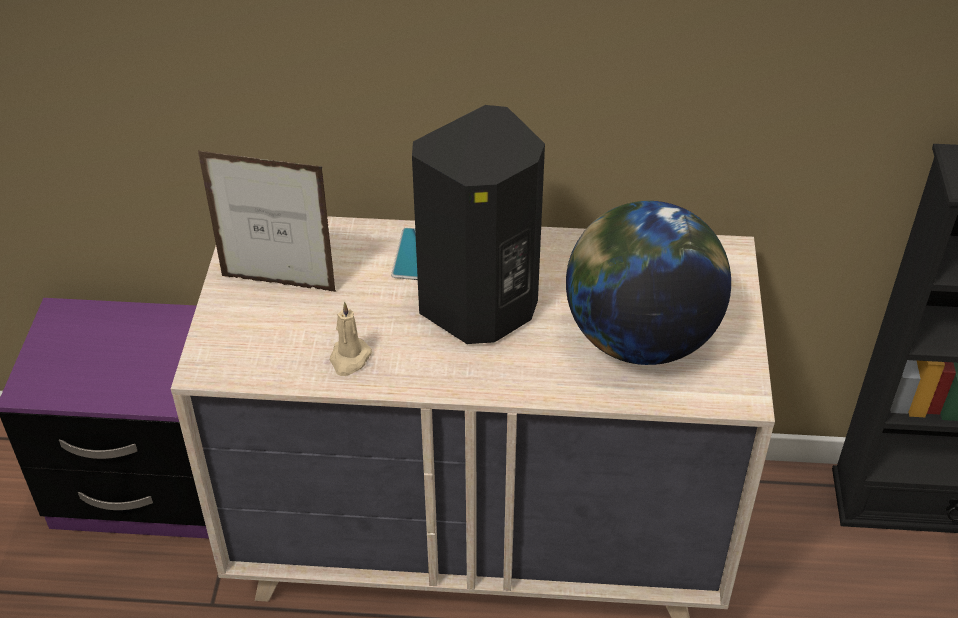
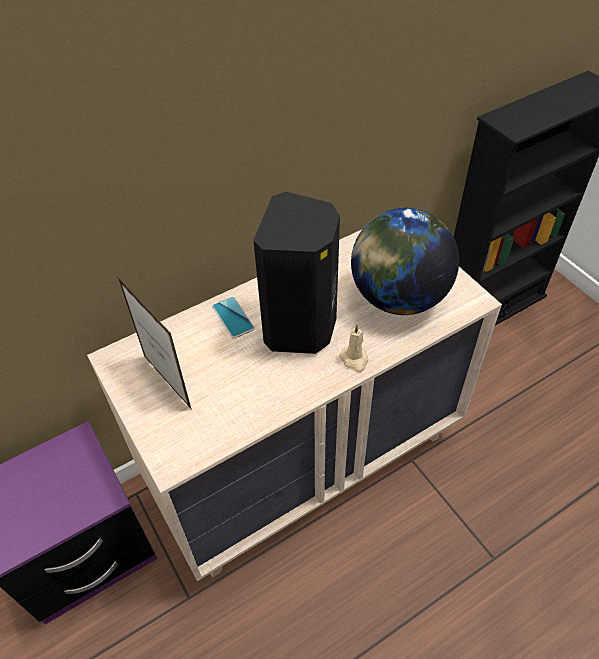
camera: 35 degrees left, 5 degrees up
(278, 284) = (167, 382): picture frame -> picture frame turned 105 degrees counterclockwise
(349, 359) = (256, 403): beige candle -> beige candle (354, 359)

